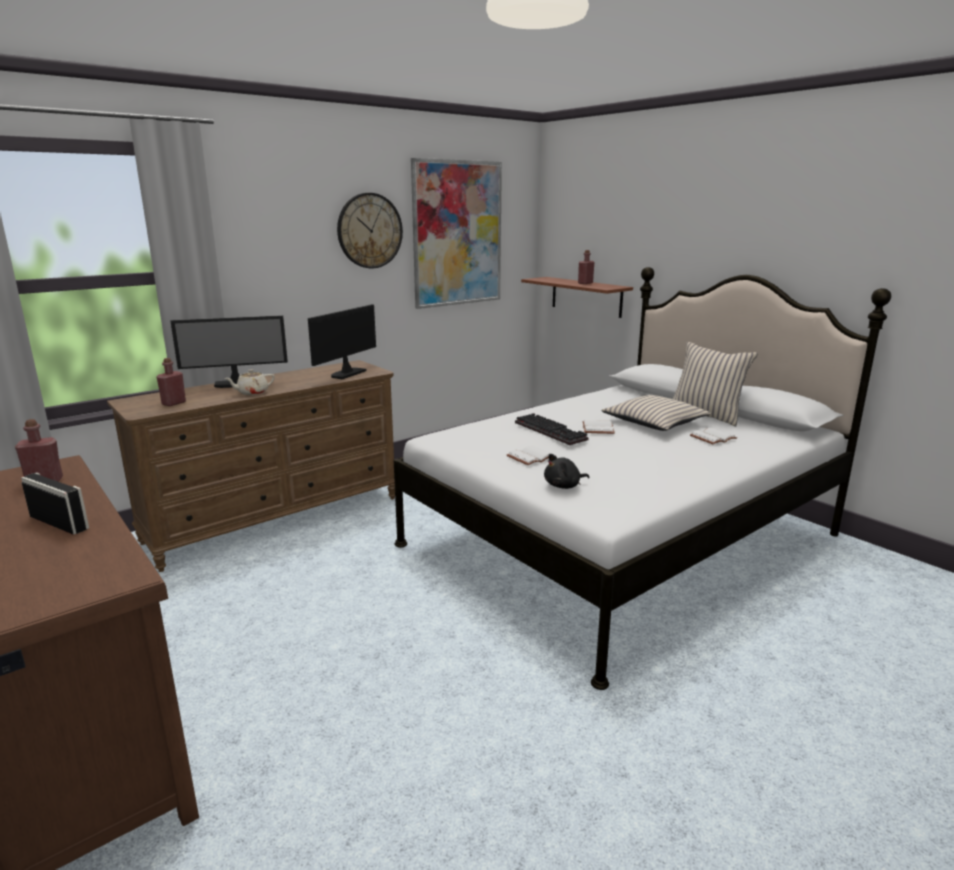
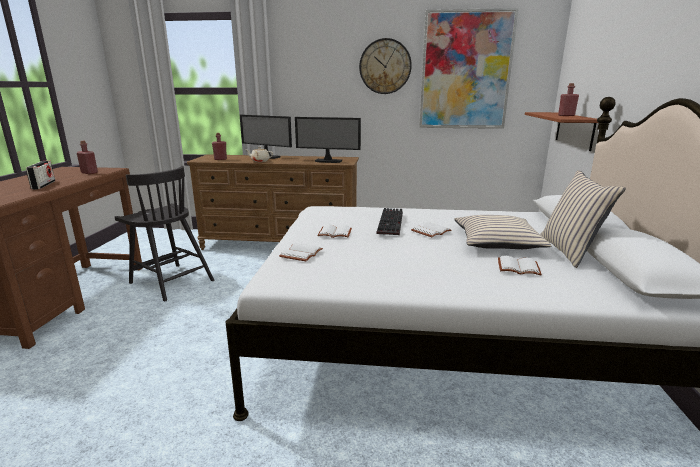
camera: 45 degrees right, 0 degrees up
(214, 629) = (170, 281): none -> black chair
(347, 374) = (328, 161): monitor -> monitor turned 150 degrees counterclockwise
(564, 486) = (302, 254): black plush toy -> white book

